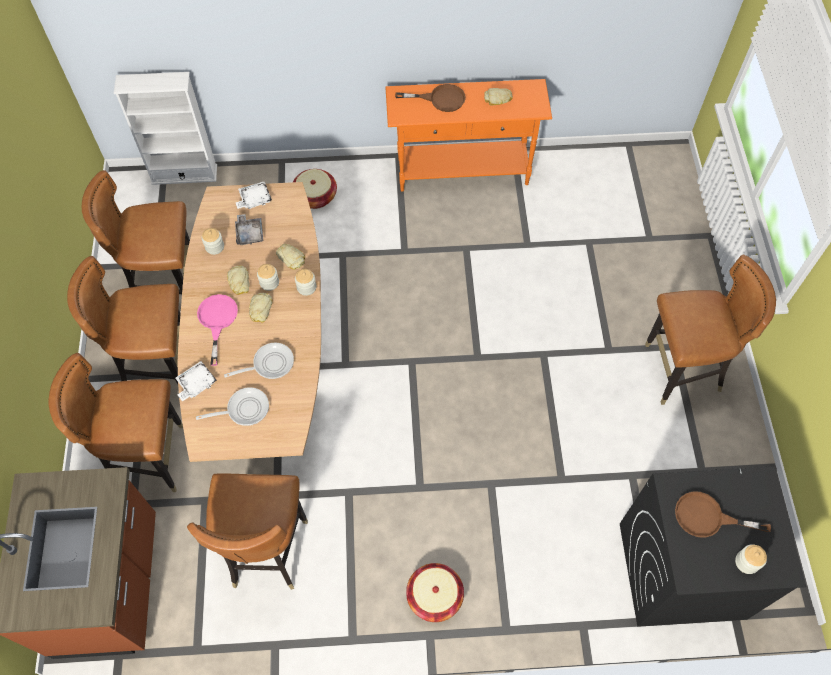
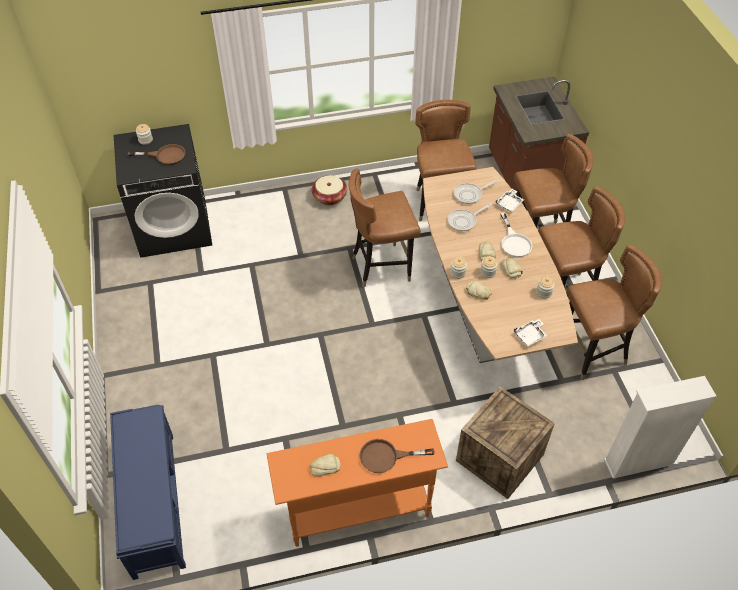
camera: 170 degrees right, 10 degrees down
(217, 321) = (514, 242): pink frying pan -> white frying pan
(249, 233) = (520, 307): grey tray -> none
(315, 196) = (499, 457): basket -> crate
(657, 205) = (153, 502): none -> blue bench
(681, 371) = (154, 346): brown chair -> brown chair (381, 266)

